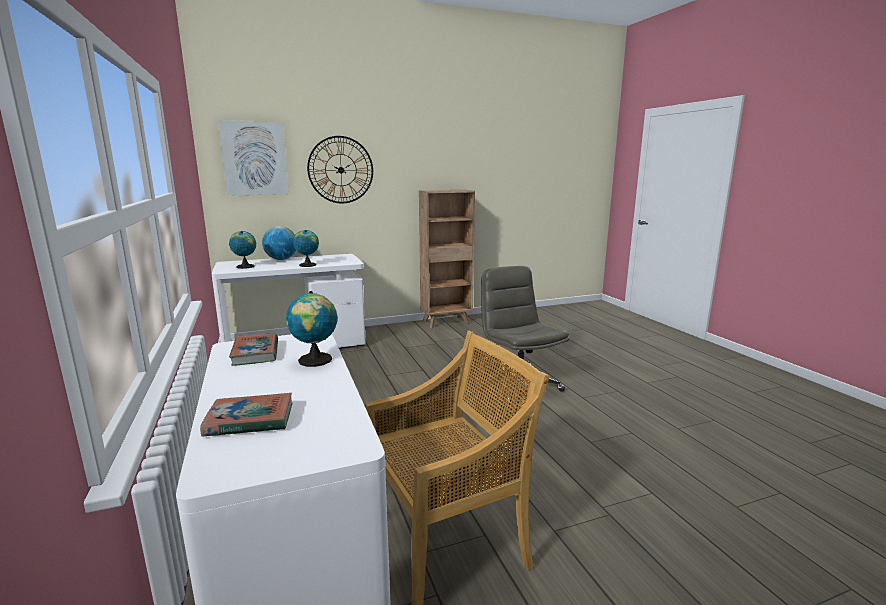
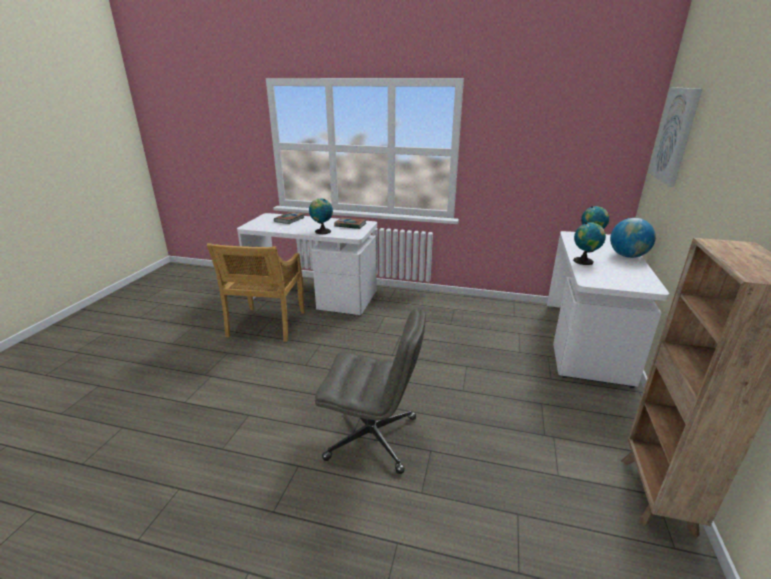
camera: 125 degrees right, 10 degrees up
(341, 170) = (712, 168): wall clock -> none

